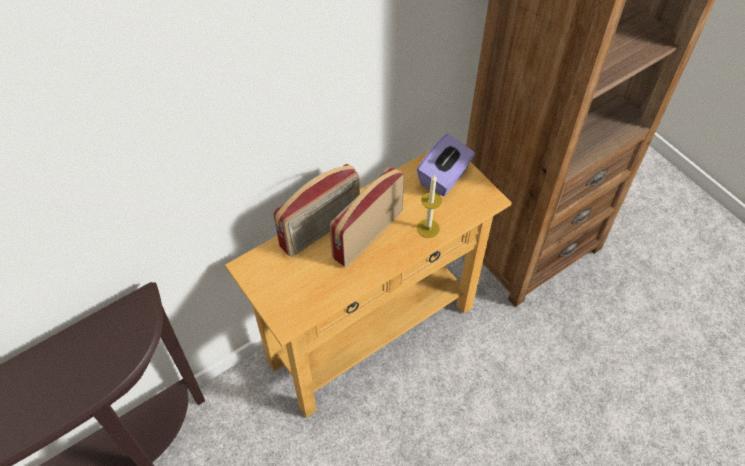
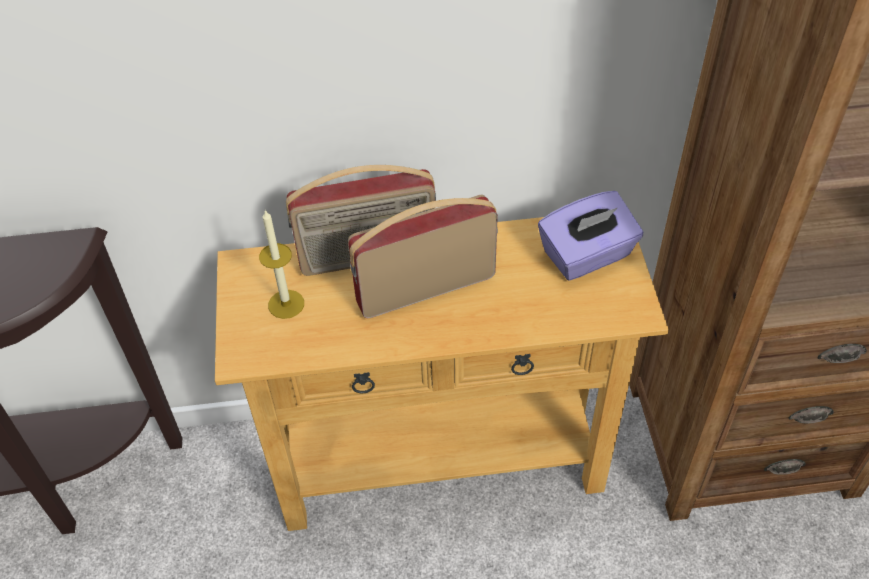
camera: 30 degrees right, 5 degrees down
(428, 228) = (517, 315): candle -> candle (286, 304)

